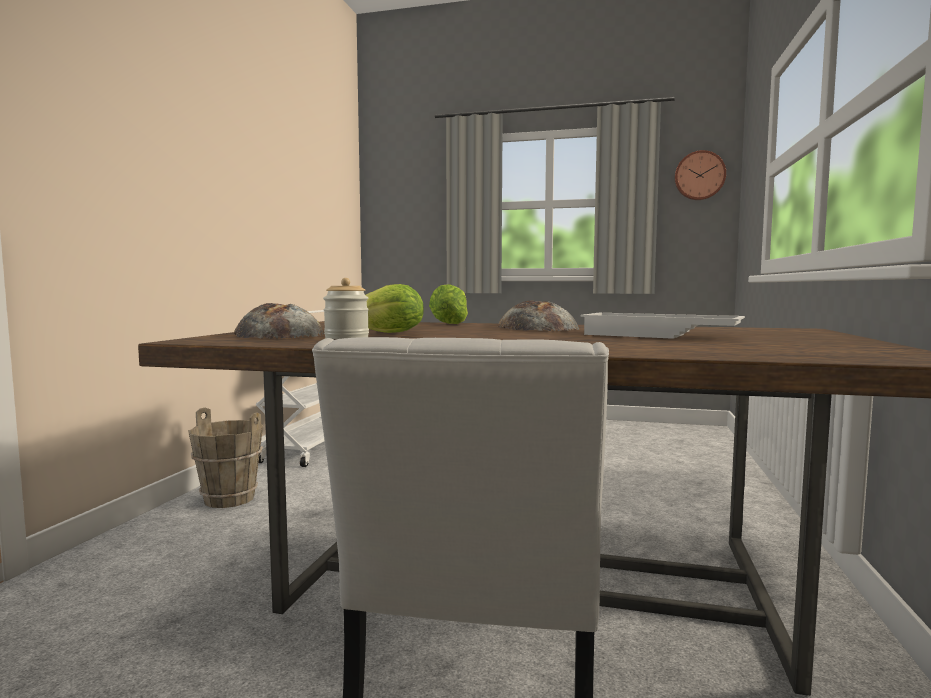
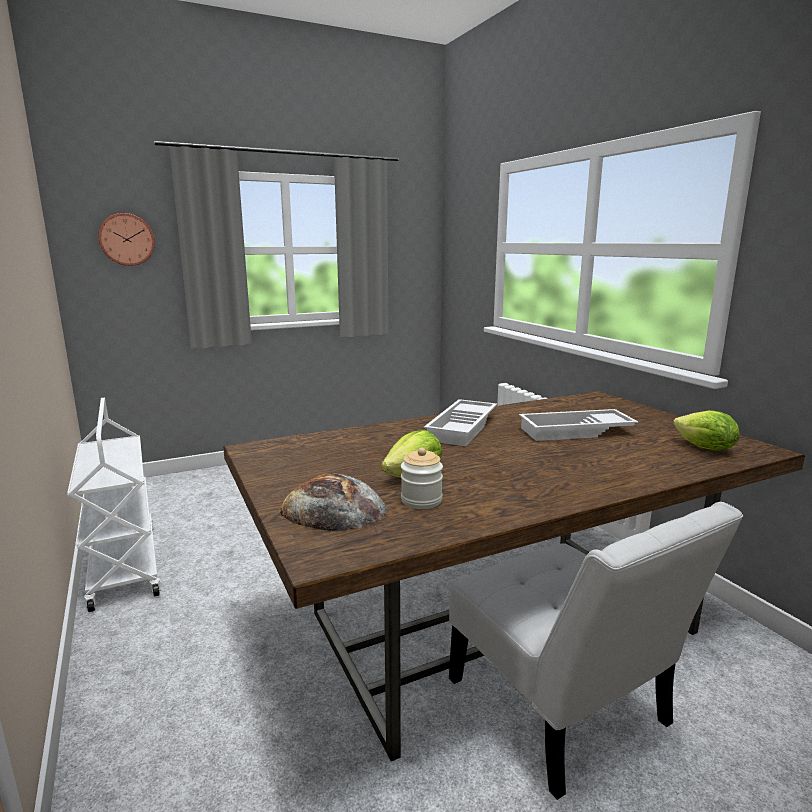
camera: 40 degrees left, 10 degrees up
(229, 499) = (140, 673): brown bucket -> none
(449, 324) = (376, 433): lettuce -> lettuce (705, 448)
(537, 327) = (463, 428): bread -> white tray
(699, 176) = (414, 229): wall clock -> wall clock (127, 239)

